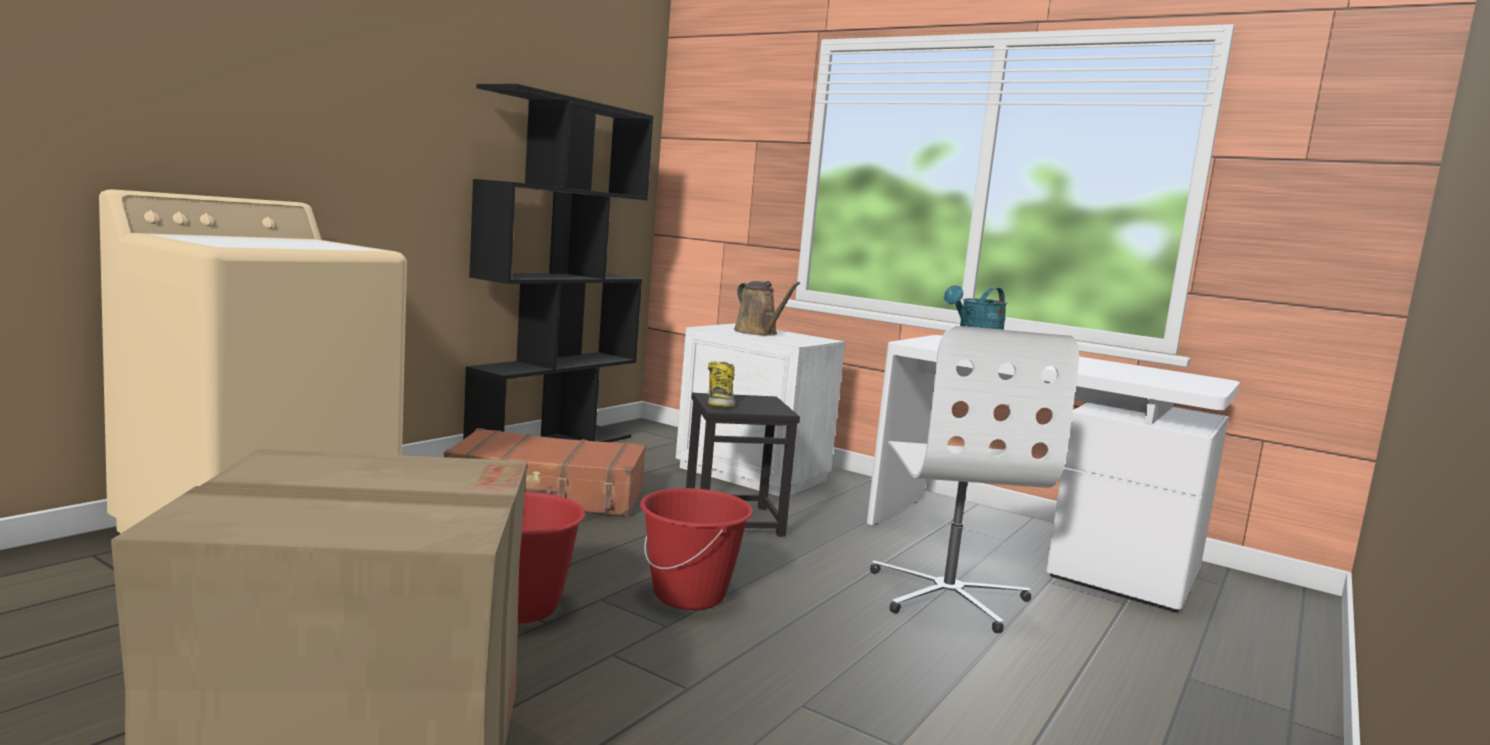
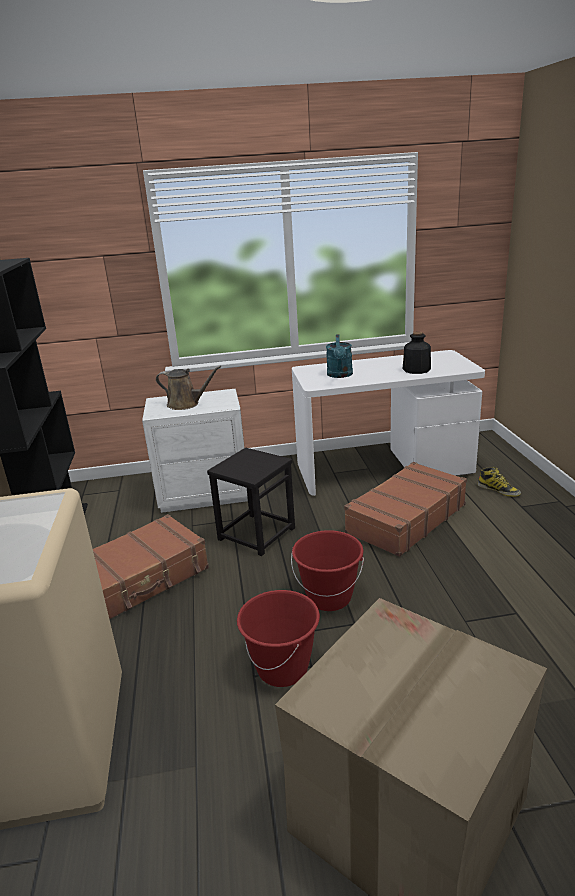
camera: 40 degrees left, 15 degrees up
(720, 401) = (238, 470): boot -> boot (498, 490)
(948, 595) = (405, 519): white office chair -> brown suitcase
(1103, 371) = (416, 370): none -> bottle

